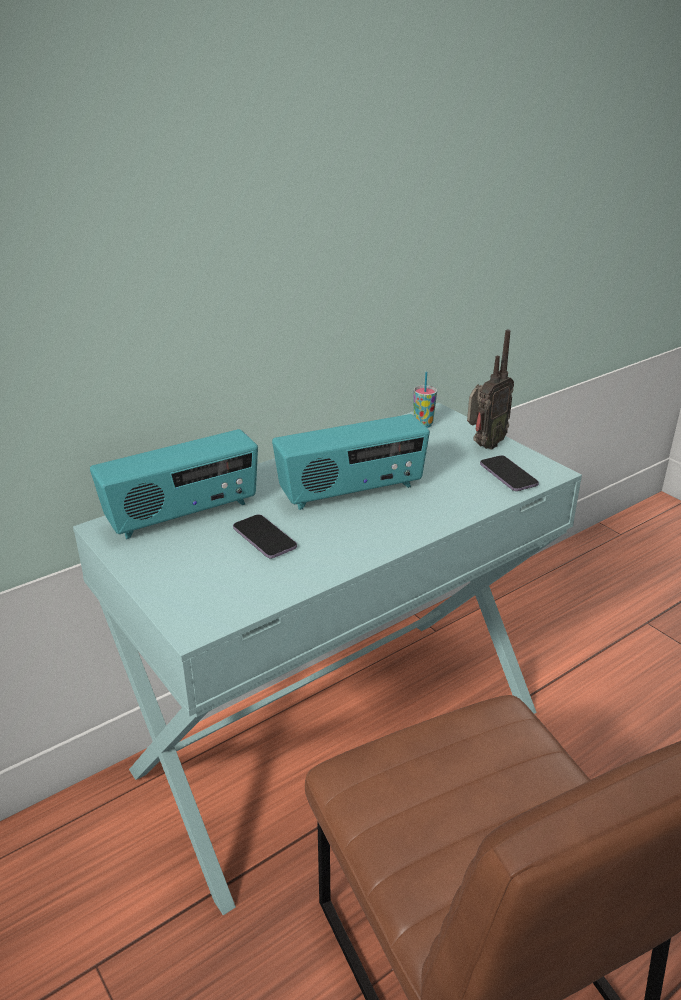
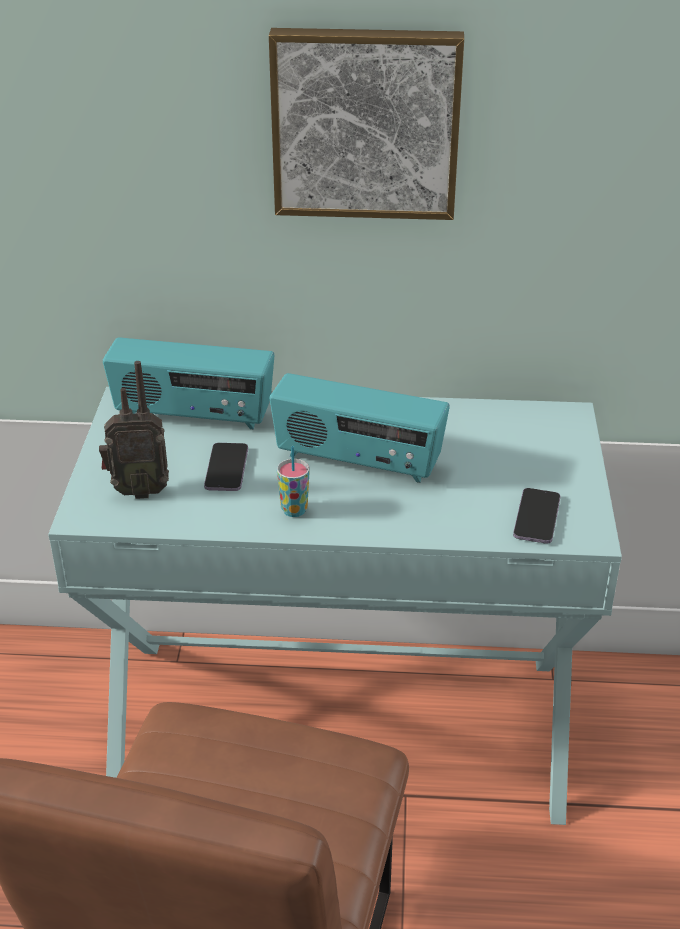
camera: 40 degrees right, 5 degrees up
(273, 201) = (366, 122): none -> picture
(423, 424) = (533, 421): cup -> cup (294, 510)
(484, 445) = (563, 474): radio -> radio (138, 490)

